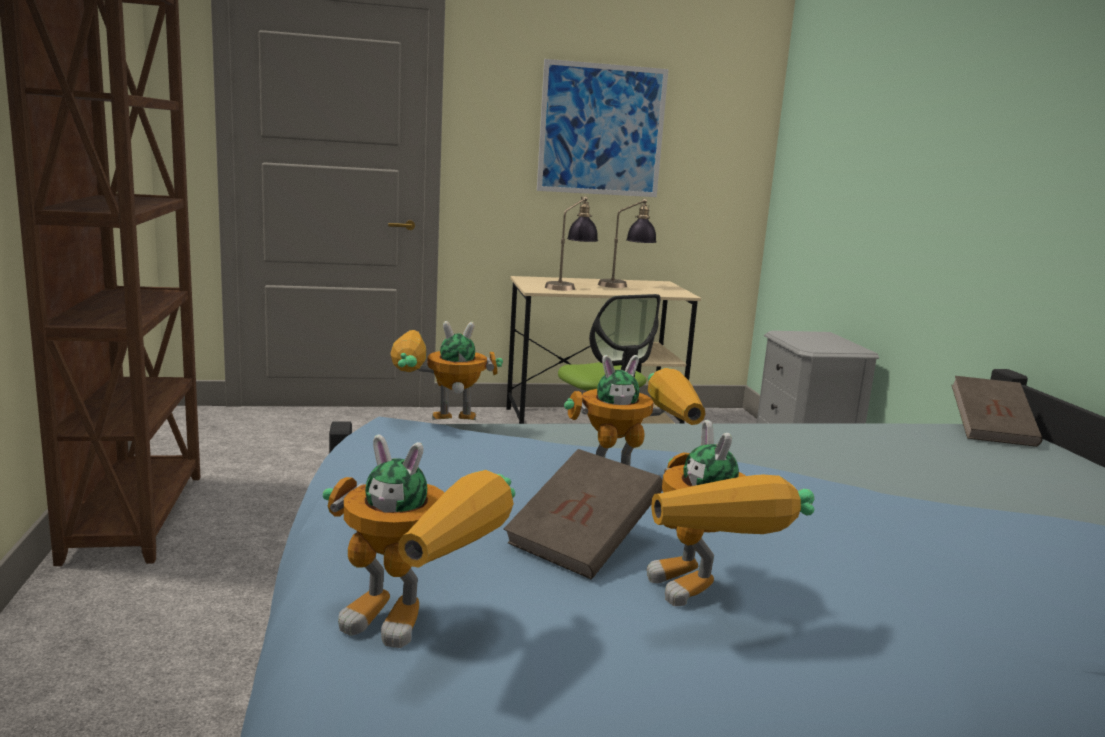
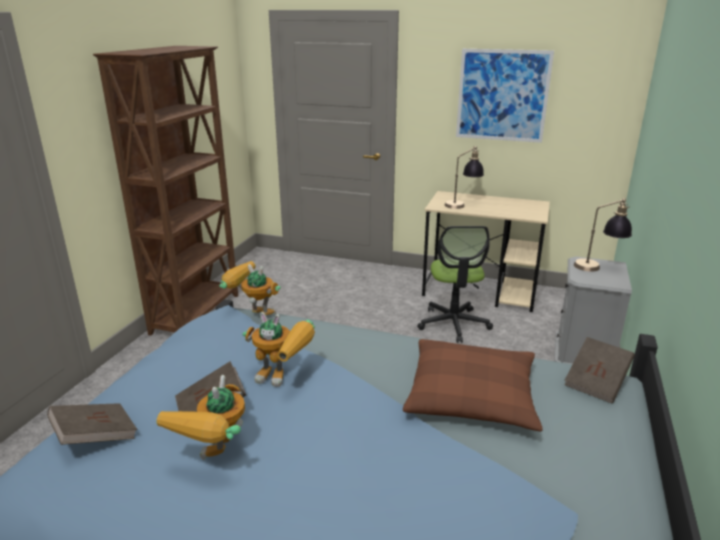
camera: 30 degrees right, 10 degrees up
(419, 627) = (96, 437): toy robot -> brown book
(625, 285) = (505, 205): table lamp -> table lamp (598, 267)
(894, 465) = (471, 396): none -> brown pillow

